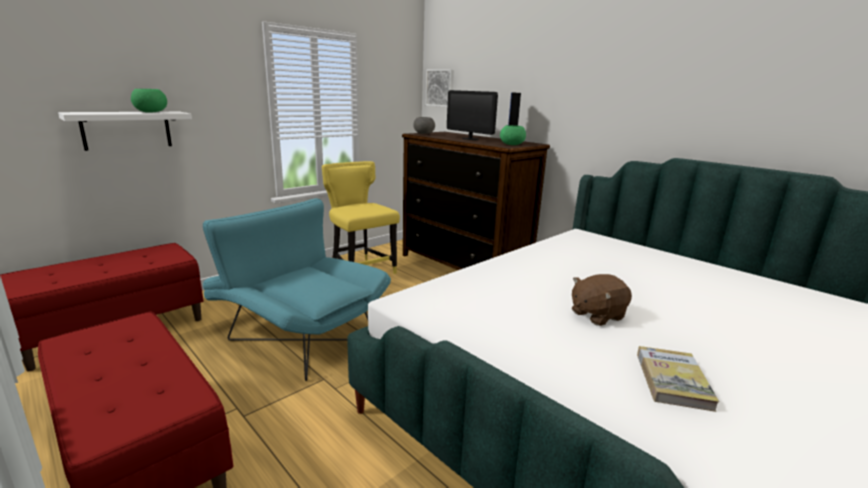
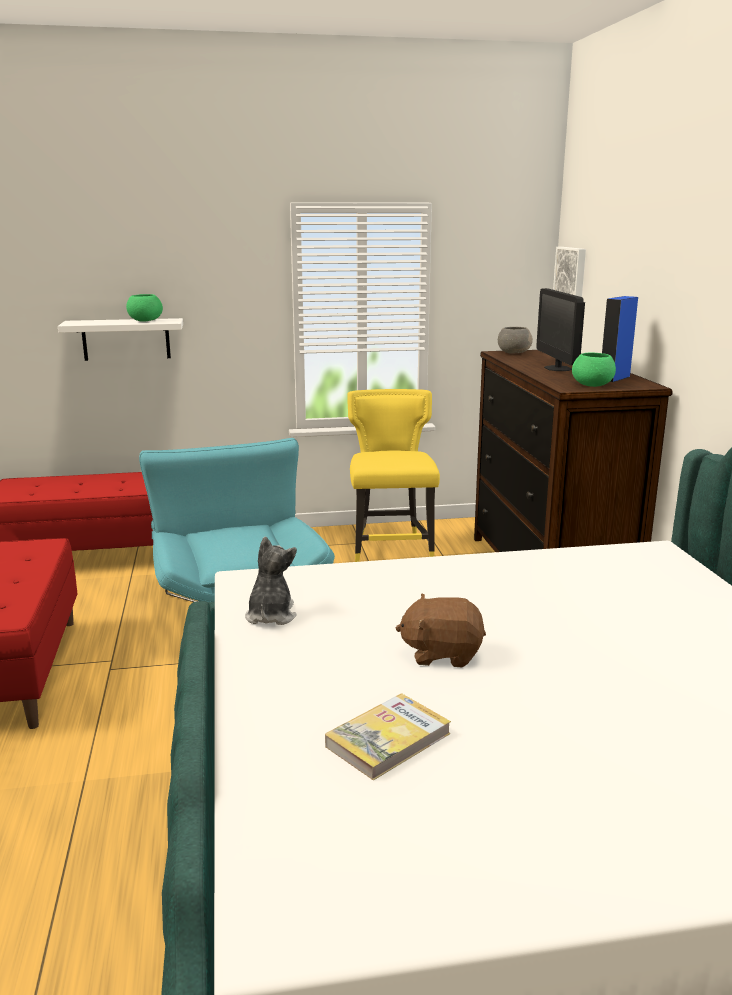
camera: 35 degrees right, 0 degrees up
(462, 322) = (270, 615): none -> plush toy

